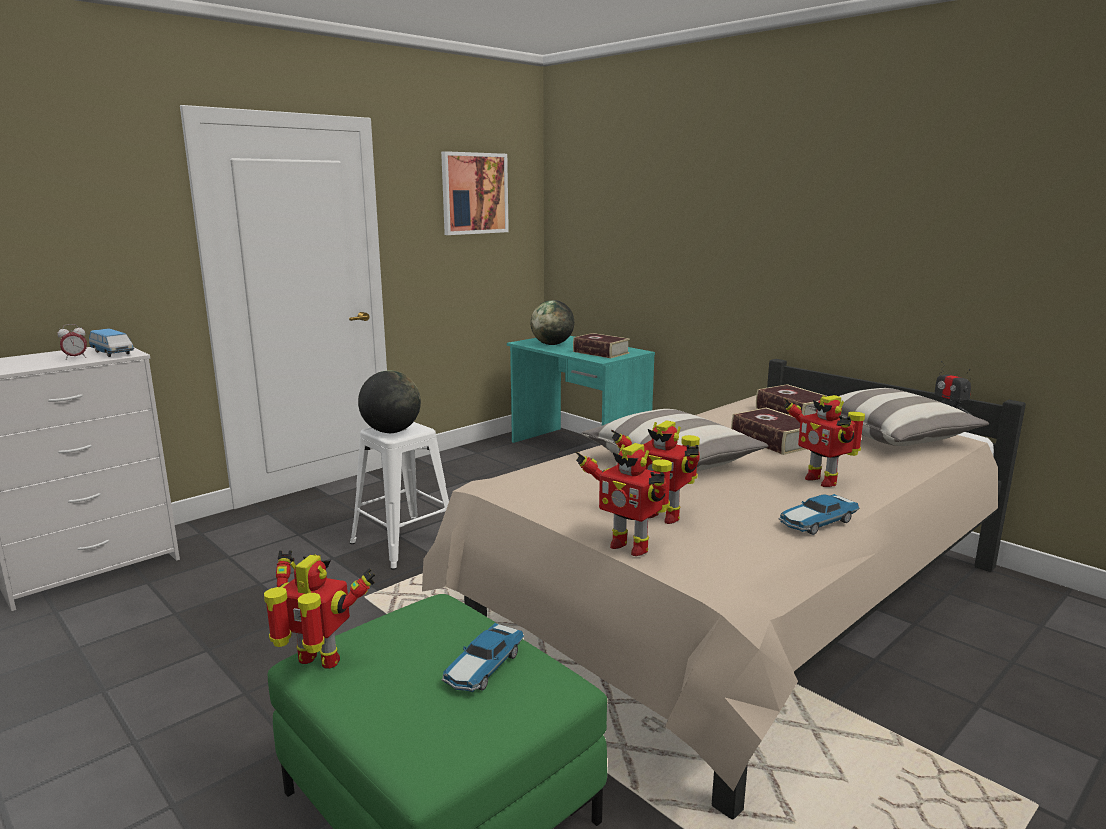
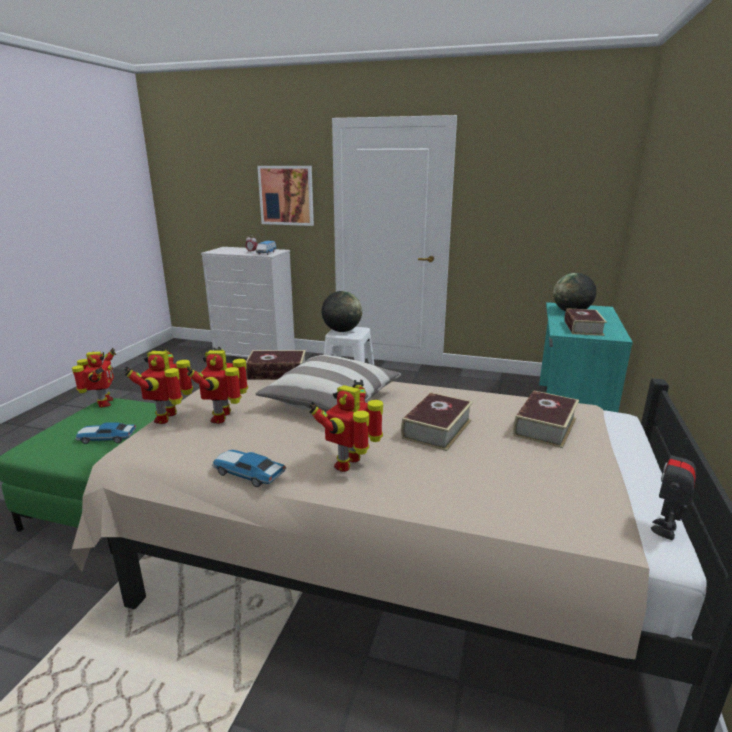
camera: 60 degrees right, 5 degrees up
(474, 193) = (548, 173): picture -> picture (286, 195)
(545, 472) = (277, 372): none -> book
(891, 436) = (543, 487): pillow -> none

